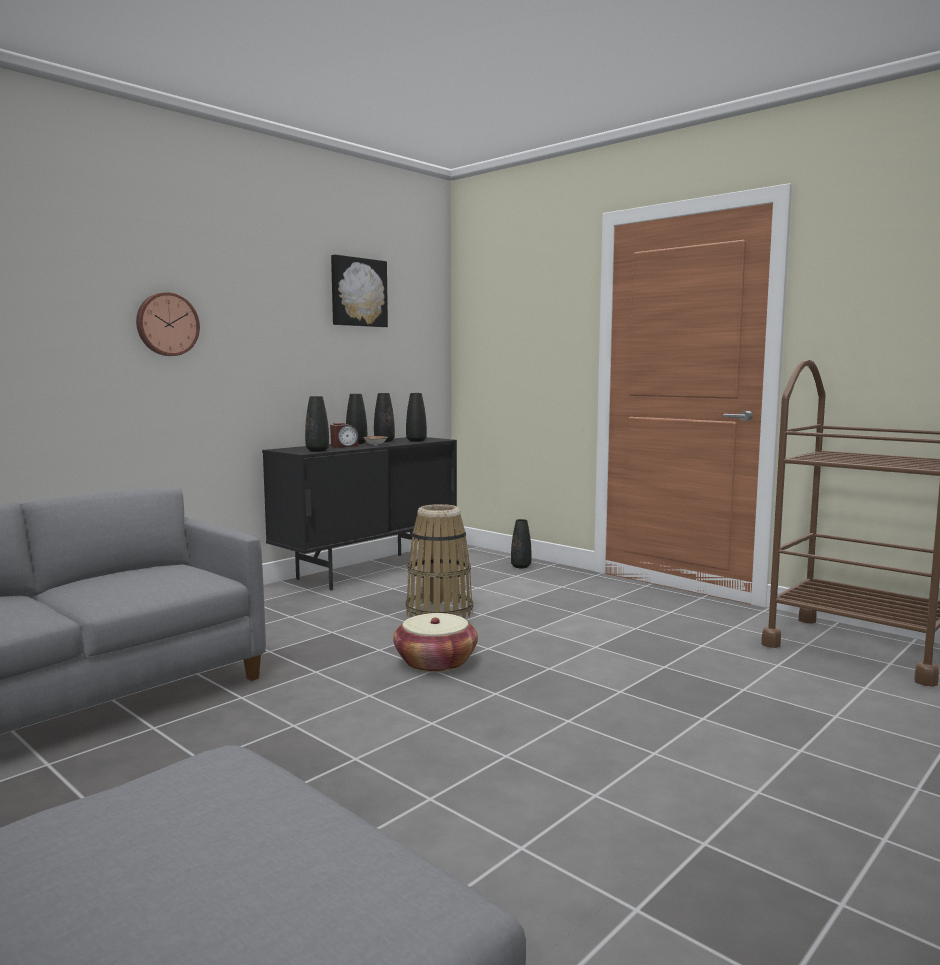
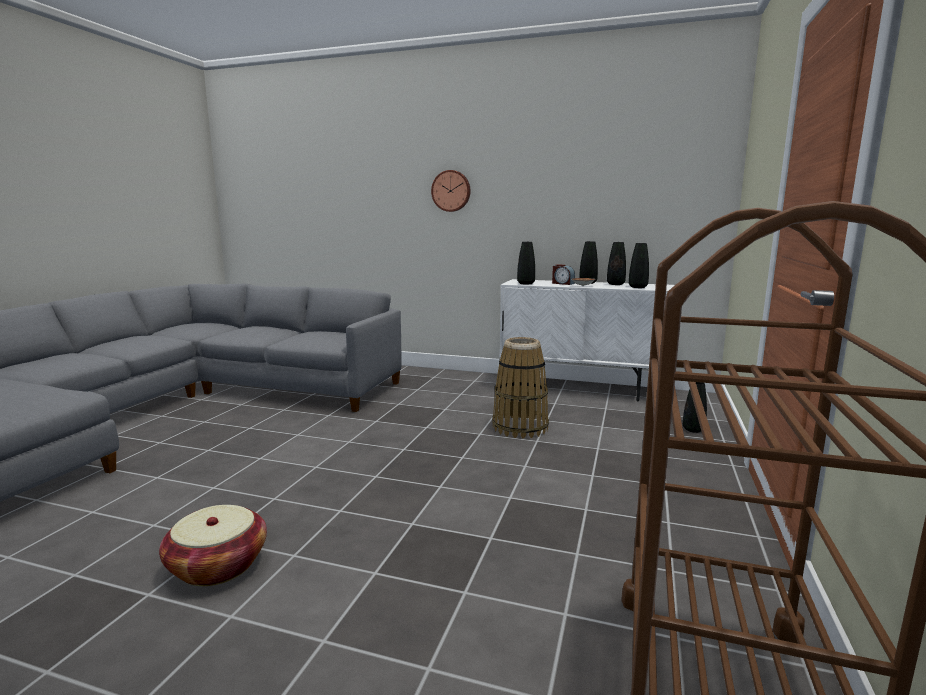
camera: 65 degrees right, 5 degrees up
(358, 292) = (615, 152): picture -> none
(368, 571) = (582, 389): black cabinet -> white cabinet
(435, 662) = (417, 447): basket -> basket (218, 566)

